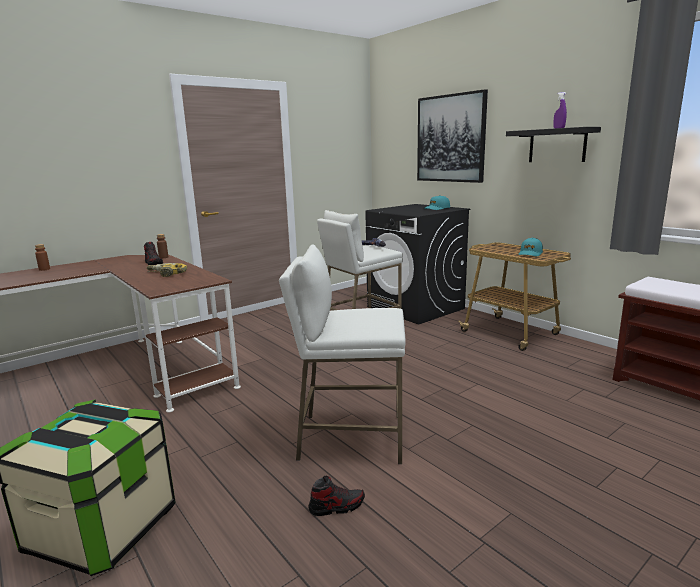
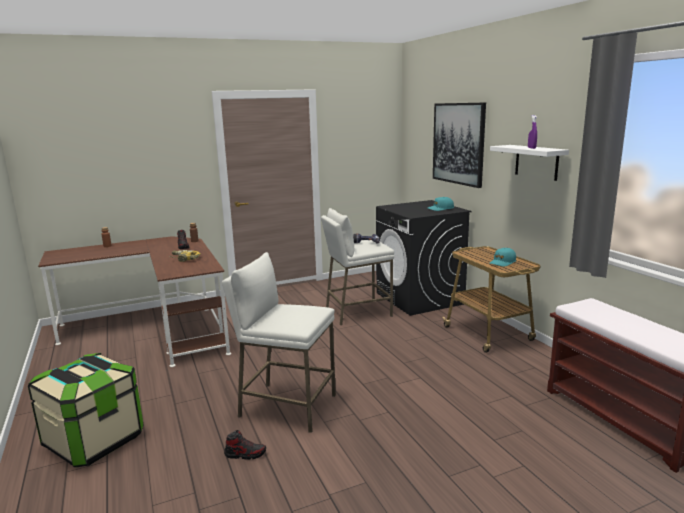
camera: 15 degrees right, 0 degrees up
(557, 145) = (536, 162): black shelf -> white shelf

